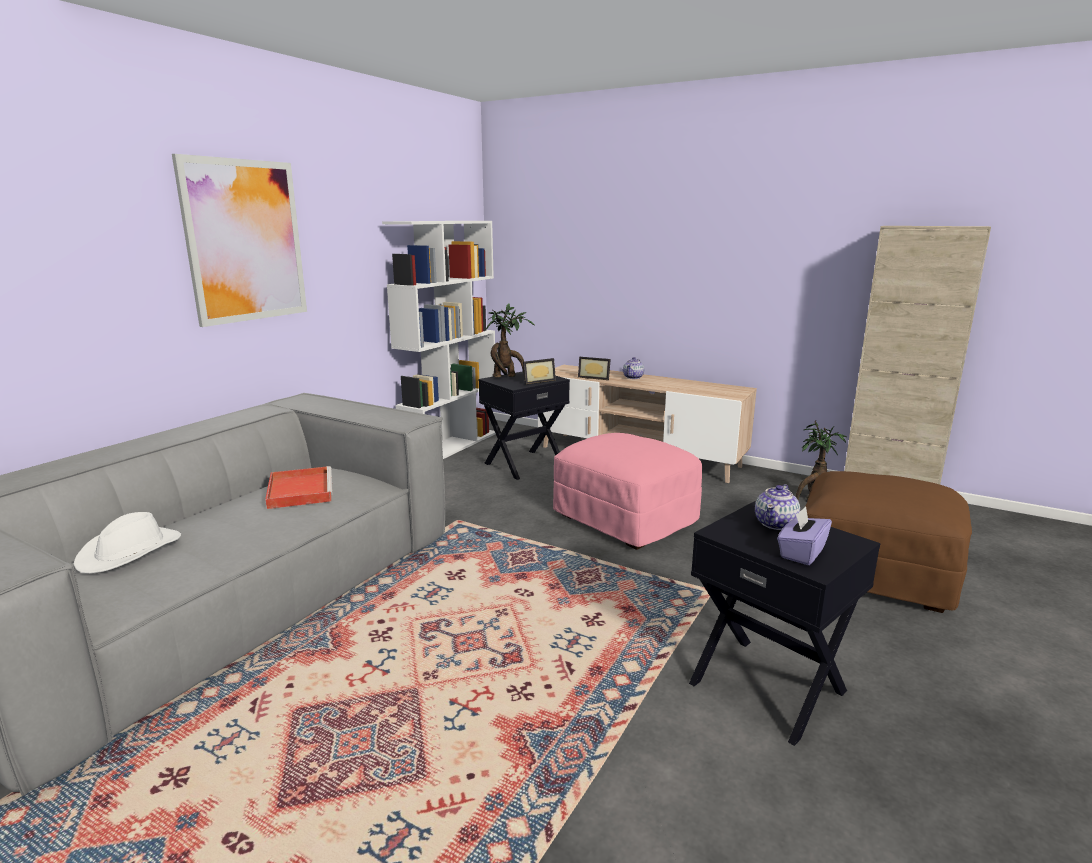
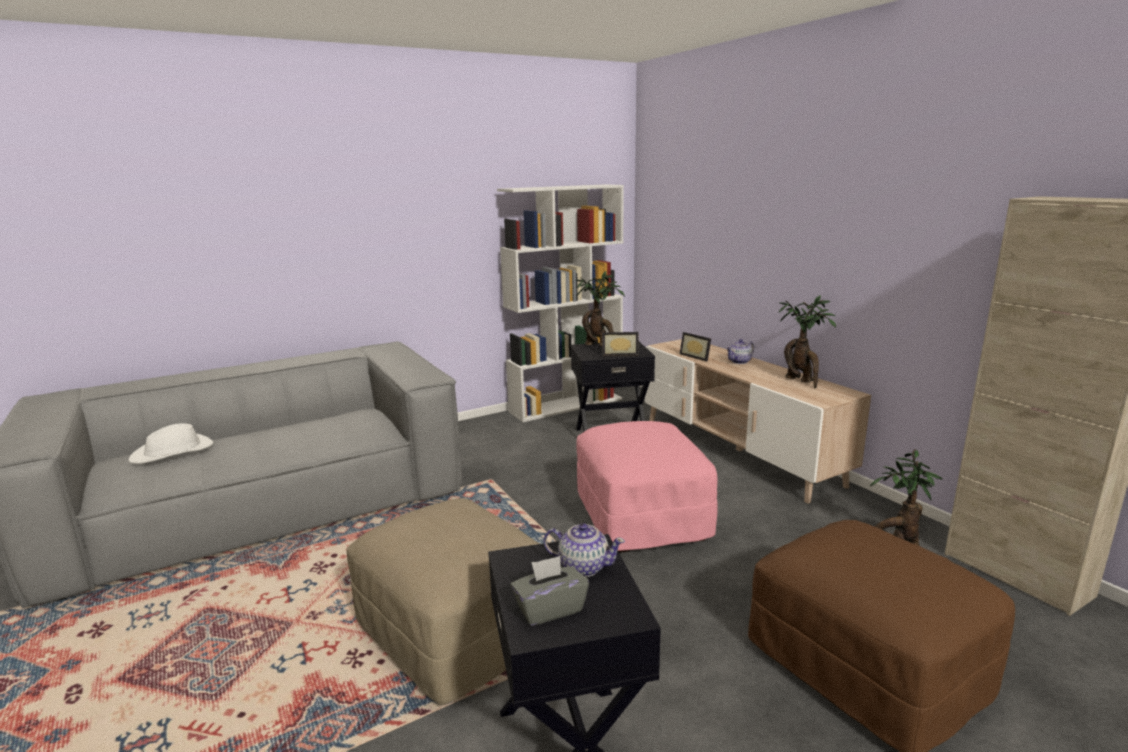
camera: 30 degrees right, 0 degrees up
(245, 241) = (350, 210): picture -> none
(299, 490) = (329, 426): red tray -> none
(583, 643) = (456, 632): none -> beige ottoman
(698, 385) = (801, 381): none -> potted plant
(776, 523) = (583, 566): teapot -> teapot turned 135 degrees counterclockwise
(801, 553) = (549, 609): purple tissue box -> grey tissue box

